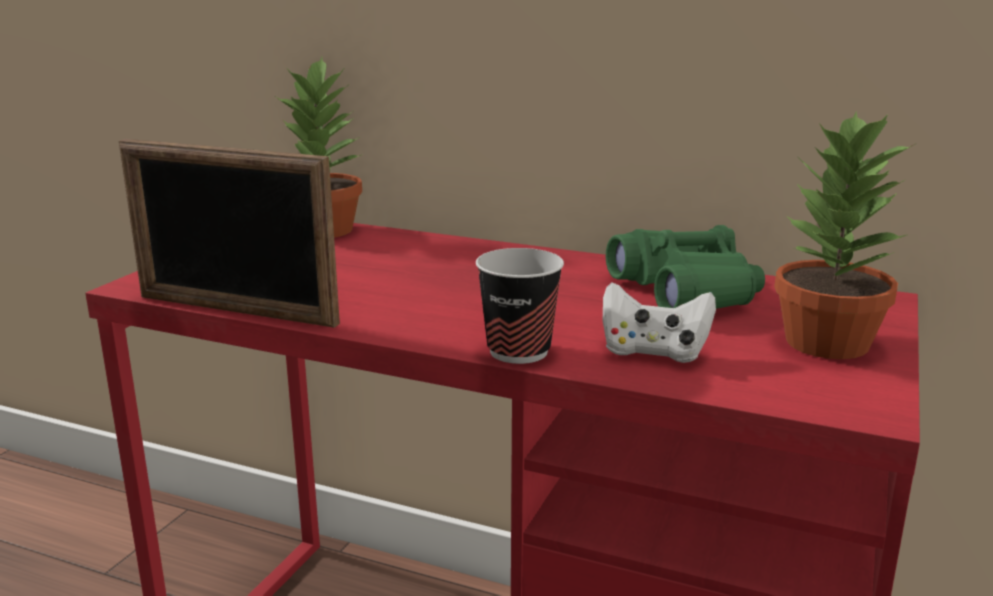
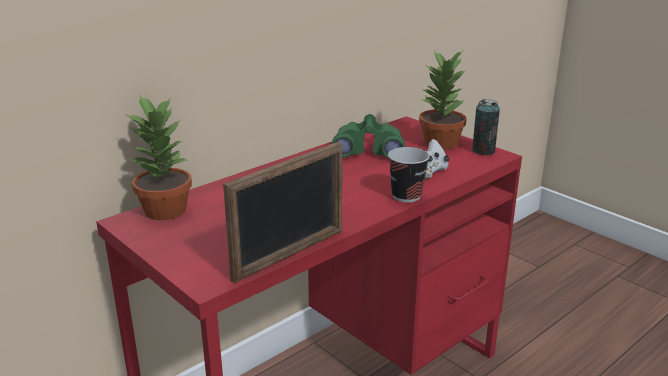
camera: 65 degrees left, 5 degrees up
(862, 390) = (483, 151): none -> can

